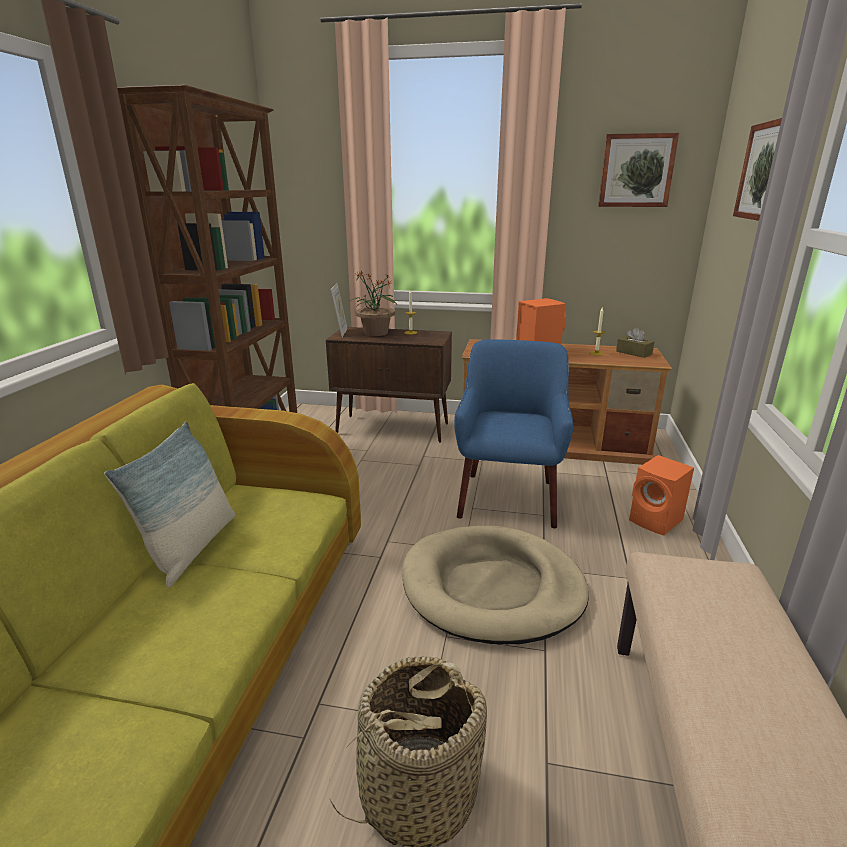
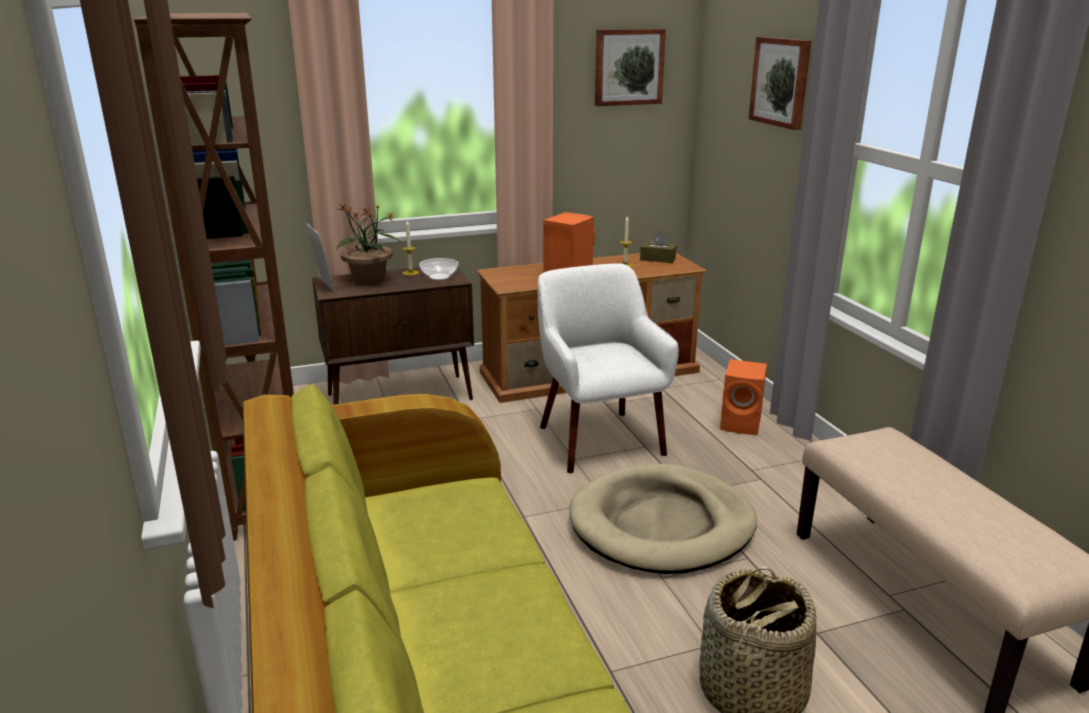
camera: 30 degrees left, 0 degrees up
(191, 547) = (404, 571): pillow -> none
(426, 338) = (439, 276): none -> bowl
(508, 498) = (599, 440): blue armchair -> white armchair

